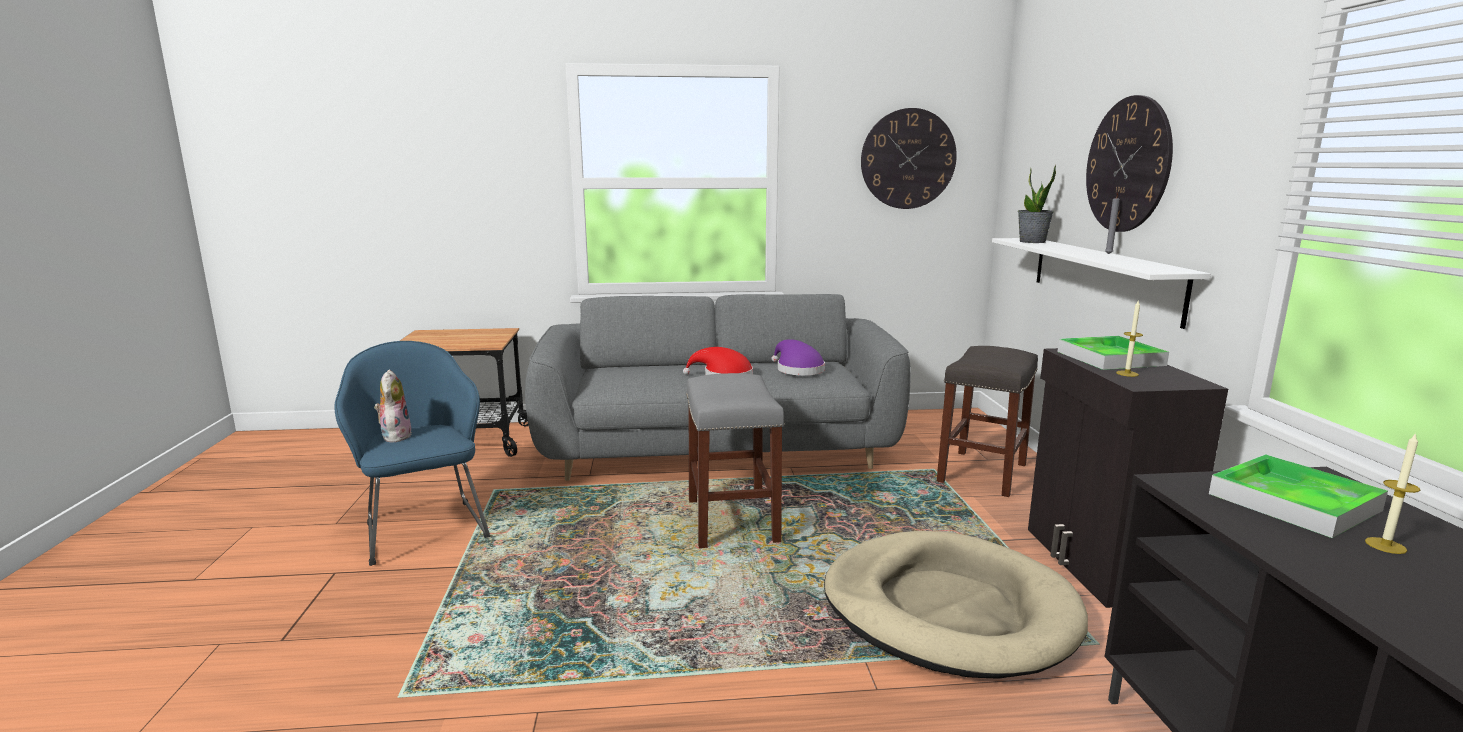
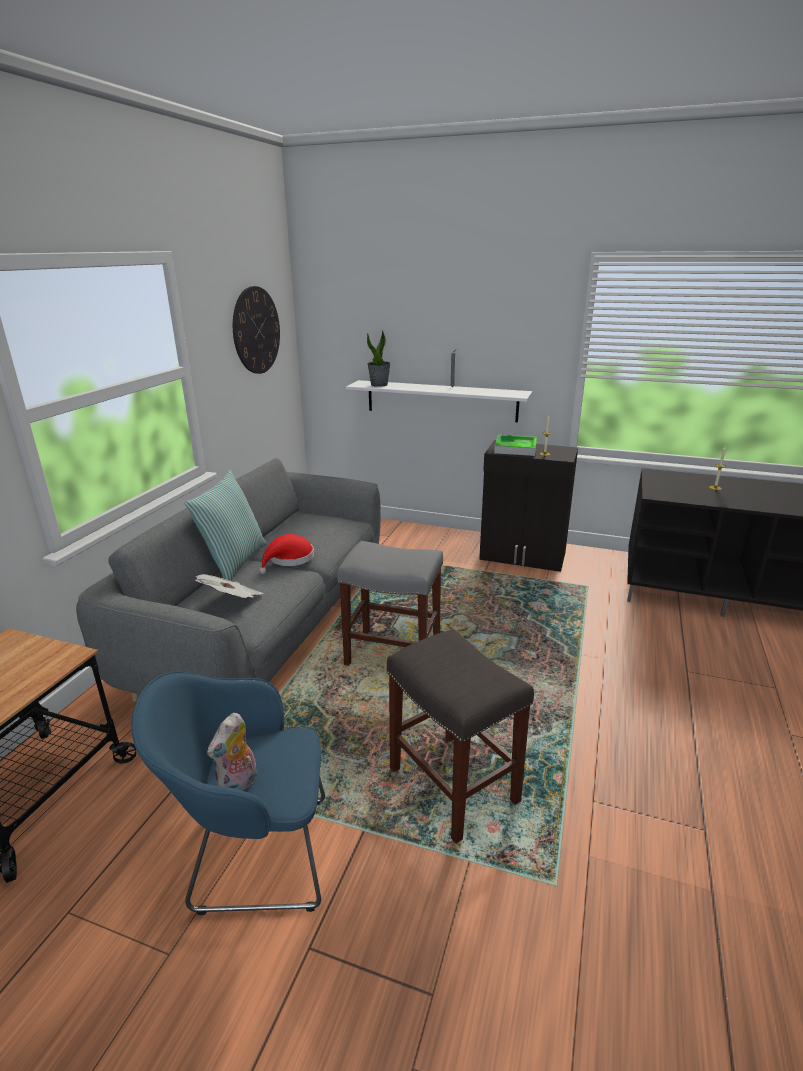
camera: 65 degrees left, 10 degrees up
(395, 436) = (239, 785): plush toy -> plush toy turned 75 degrees counterclockwise
(627, 375) = (231, 600): none -> newspaper
(699, 364) = (234, 562): none -> pillow
(797, 369) = (311, 529): purple hat -> none
(948, 610) = (544, 612): beige dog bed -> none
(982, 472) = (403, 544): grey stool -> grey stool (451, 783)
(1127, 165) = (452, 331): wall clock -> none
(1293, 502) = (676, 485): tray -> none

